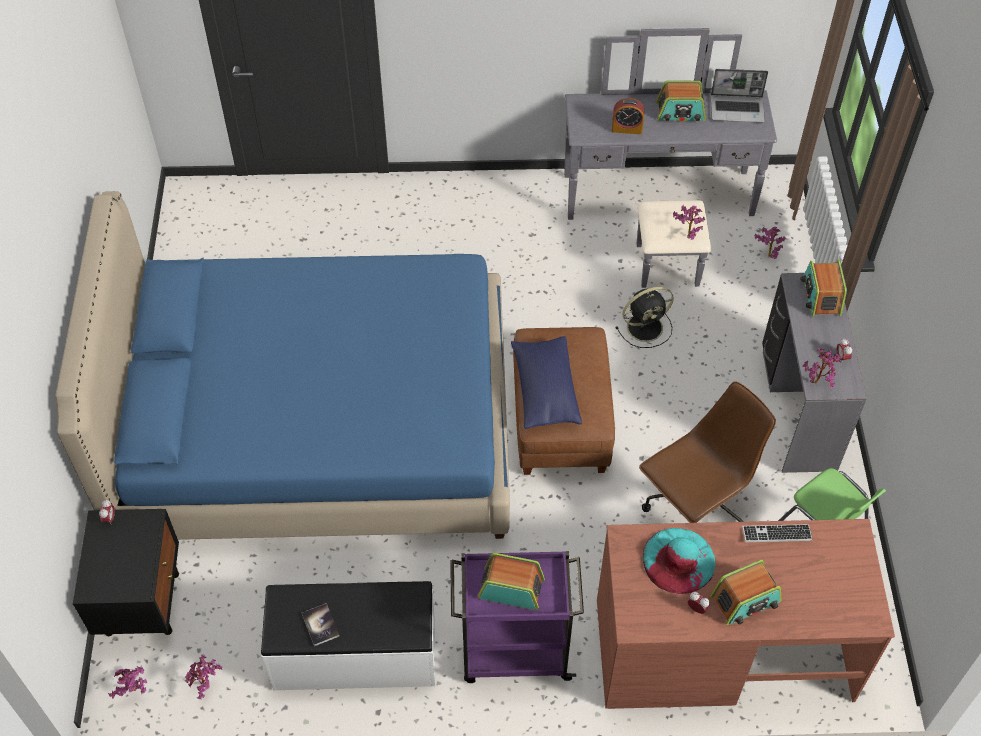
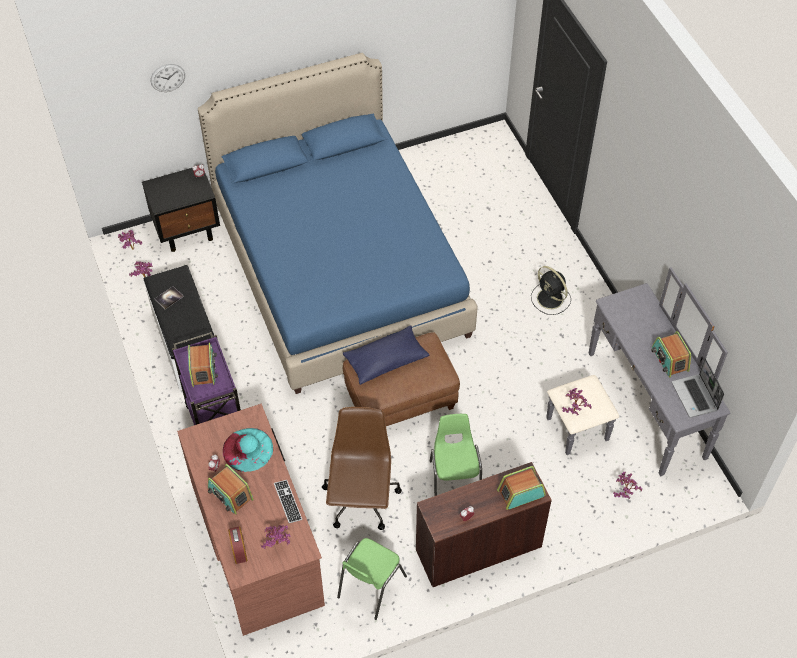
camera: 70 degrees right, 0 degrees up
(22, 424) = (167, 78): none -> wall clock
(627, 128) = (631, 329): alarm clock -> alarm clock (239, 550)
(646, 327) = (510, 430): black fan -> black fan (551, 299)
(695, 509) = (361, 500): brown office chair -> brown office chair turned 120 degrees counterclockwise
(698, 403) = (454, 481): none -> green chair
(796, 409) = (477, 547): grey desk -> brown desk
(818, 382) = (436, 506): potted plant -> potted plant (278, 545)

